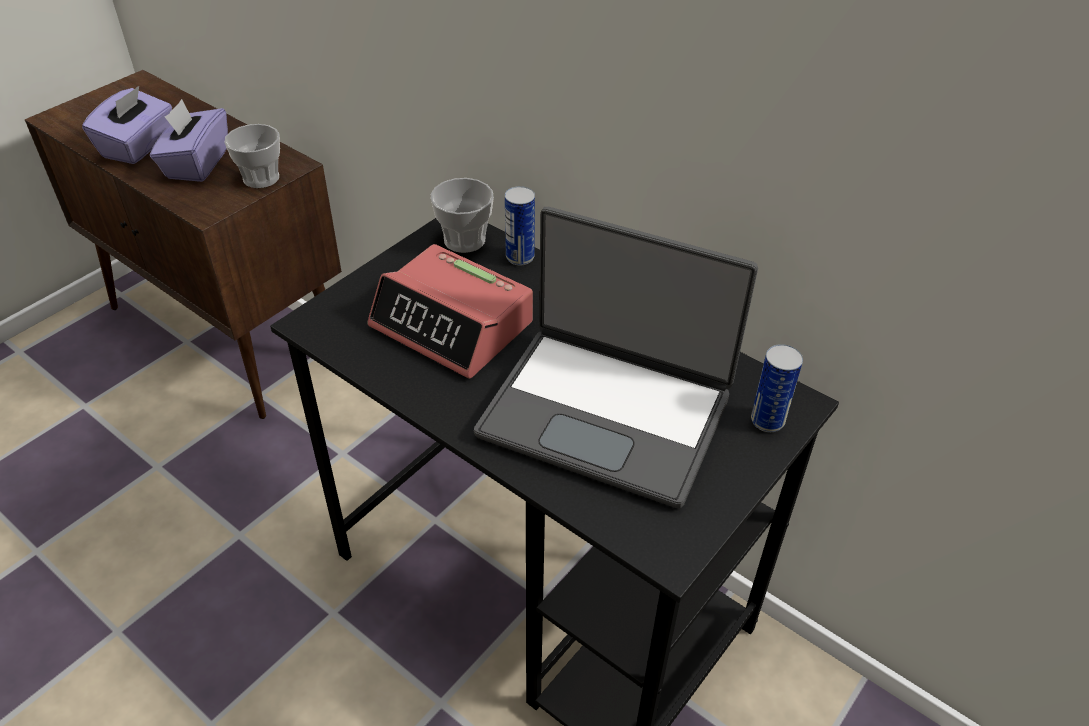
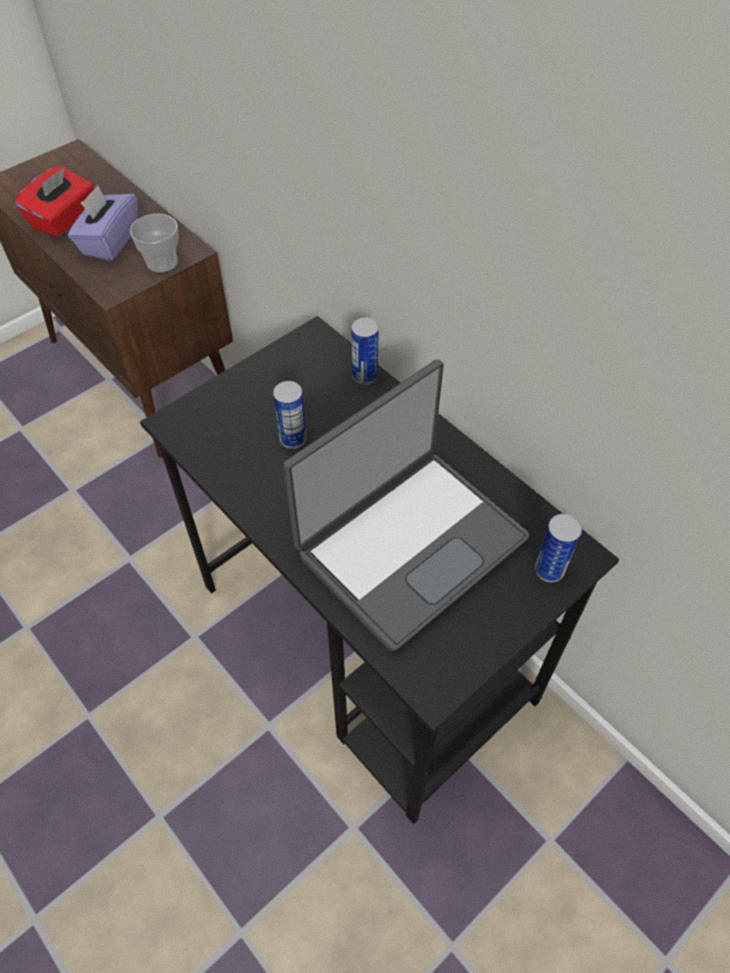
camera: 10 degrees right, 10 degrees up
(138, 146) = (64, 219): purple tissue box -> red tissue box
(453, 325) = (293, 439): alarm clock -> can
(464, 240) = (319, 353): cup -> none
(607, 413) = (409, 543): laptop -> laptop turned 75 degrees counterclockwise

